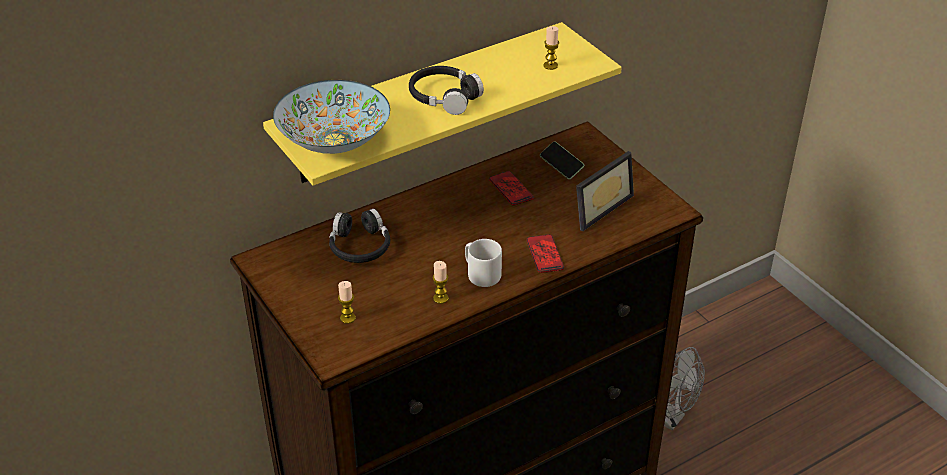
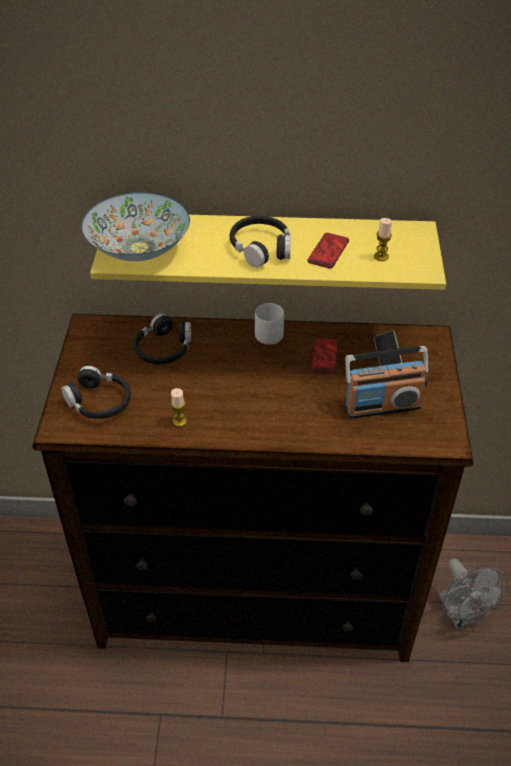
camera: 35 degrees right, 5 degrees up
(347, 318) = (99, 402): candle -> black headphones
(481, 274) = (229, 417): grey mug -> grey mug (268, 333)
(545, 254) = (296, 426): phone -> phone (328, 251)
(597, 207) = (382, 406): picture frame -> radio

